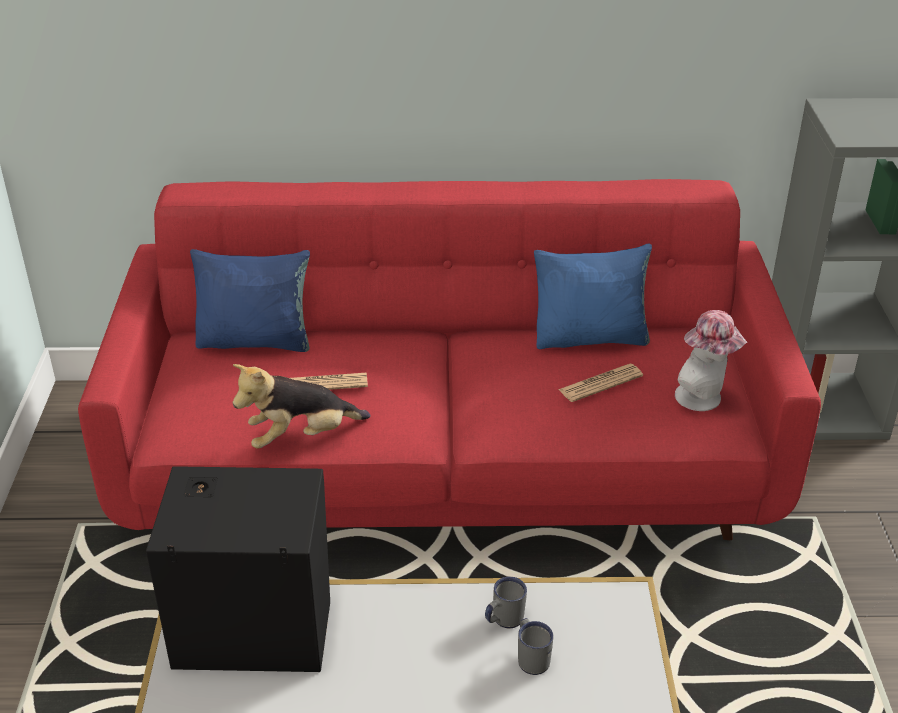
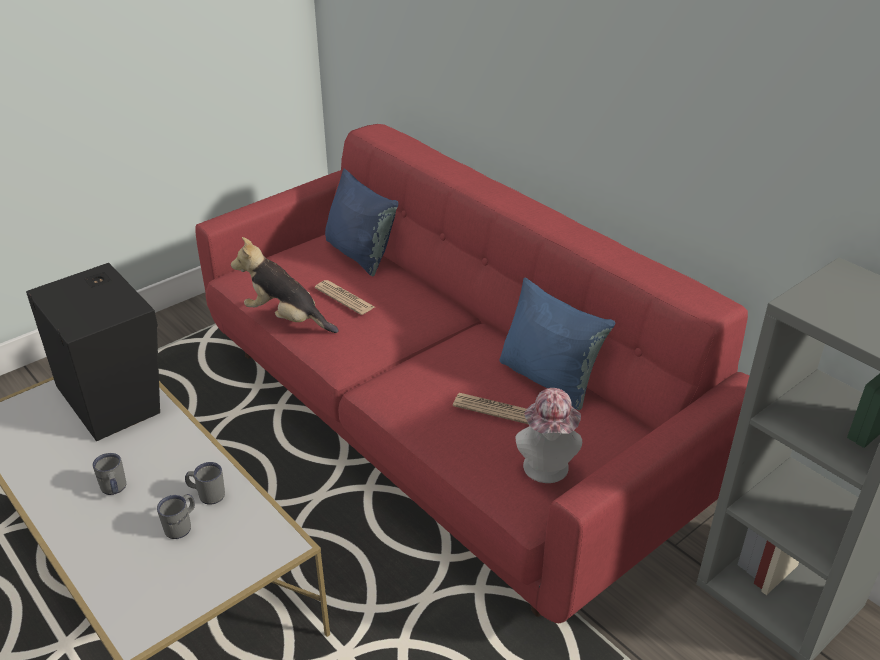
camera: 50 degrees right, 0 degrees up
(421, 688) = (114, 490): none -> grey mug

